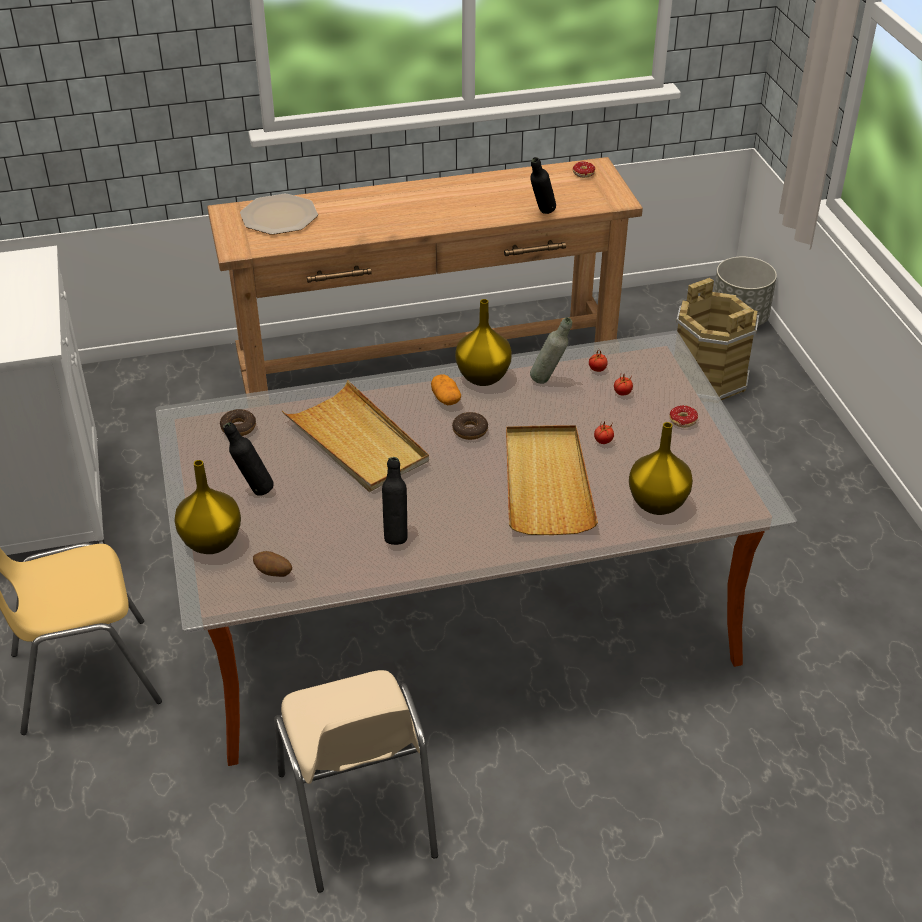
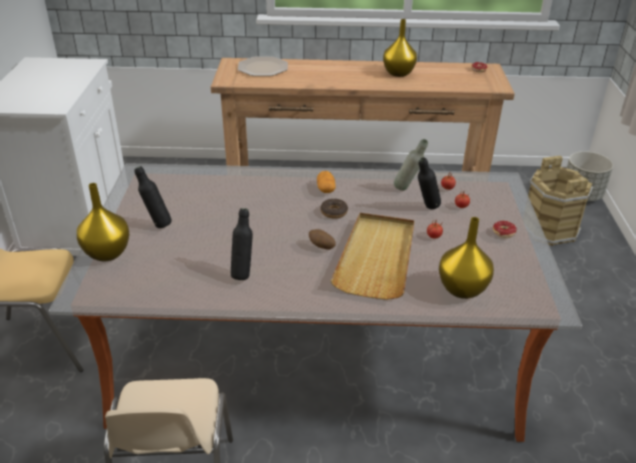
camera: 15 degrees right, 5 degrees down
(238, 427) = (171, 183): donut -> none
(273, 573) = (137, 283): potato -> potato (321, 247)
(357, 441) = (248, 206): beige tray -> none
(482, 376) = (359, 179): yellow vase -> yellow vase (398, 73)
(541, 214) = (439, 88): black bottle -> black bottle (426, 209)

